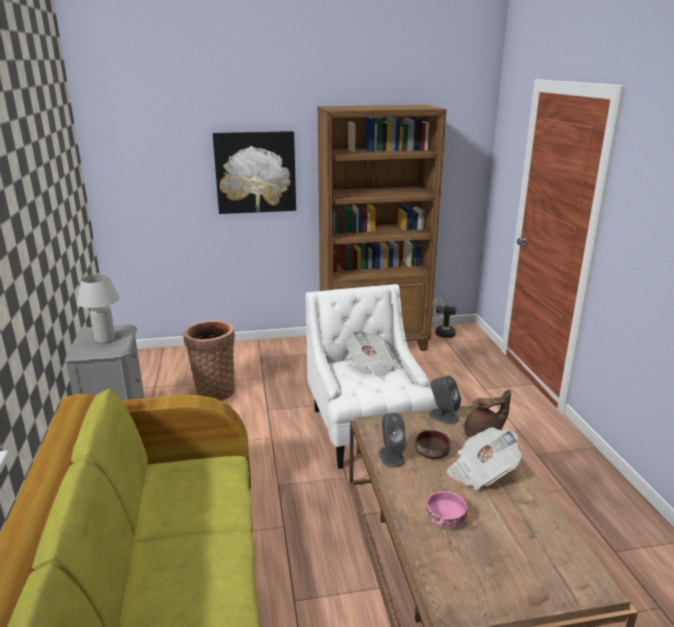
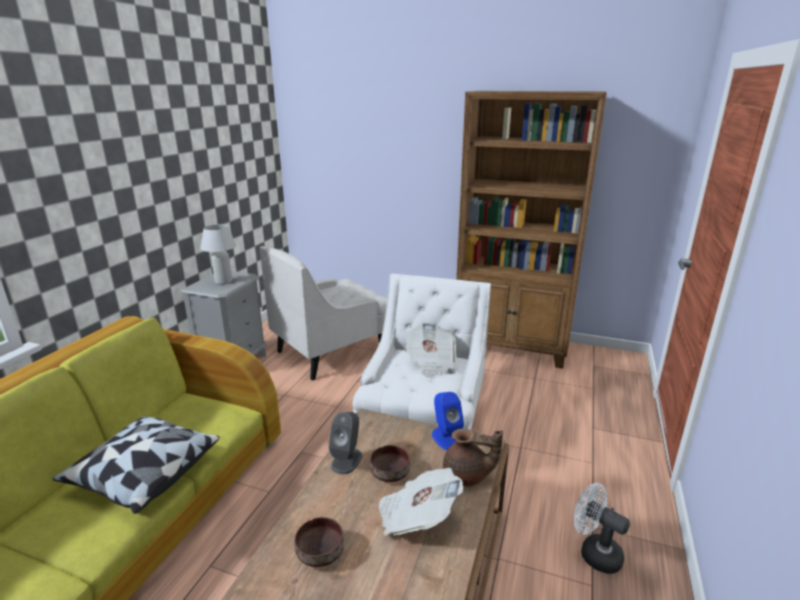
camera: 30 degrees right, 0 degrees up
(200, 543) = (143, 474): none -> pillow
(214, 391) = (332, 351): basket -> white armchair
(255, 172) = (416, 155): picture -> none
(441, 333) = (595, 355): white fan -> white fan (594, 552)
(443, 416) = (446, 438): grey speaker -> blue speaker
(446, 519) = (320, 553): pink bowl -> brown bowl

